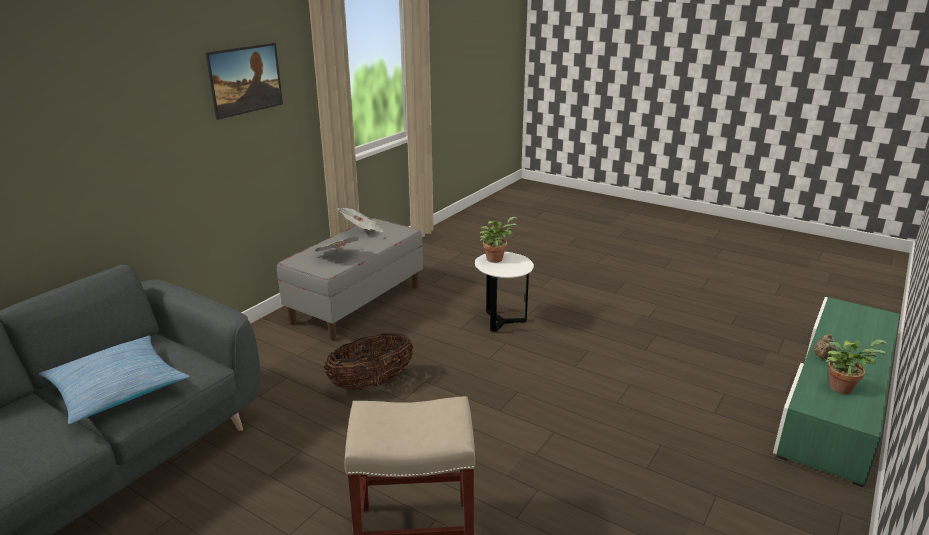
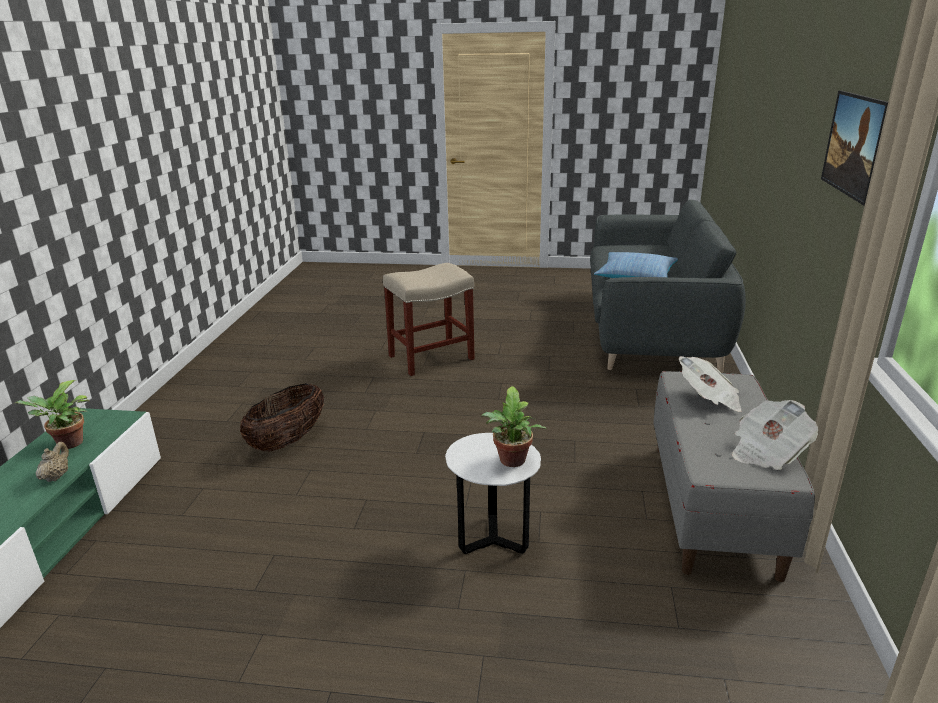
camera: 155 degrees right, 0 degrees up
(371, 383) = (560, 421): basket -> basket (287, 441)

